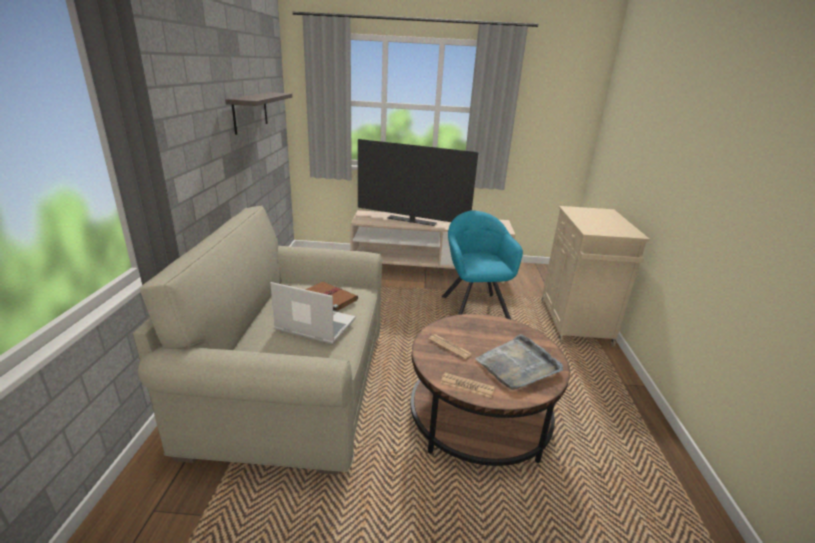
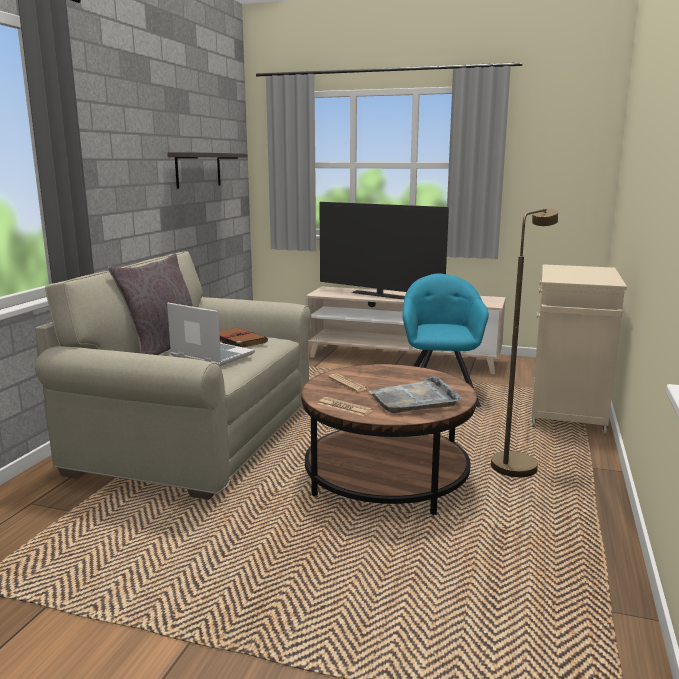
camera: 15 degrees right, 10 degrees down
(260, 316) = (163, 348): none -> grey pillow
(568, 385) = (516, 462): none -> brown floor lamp

